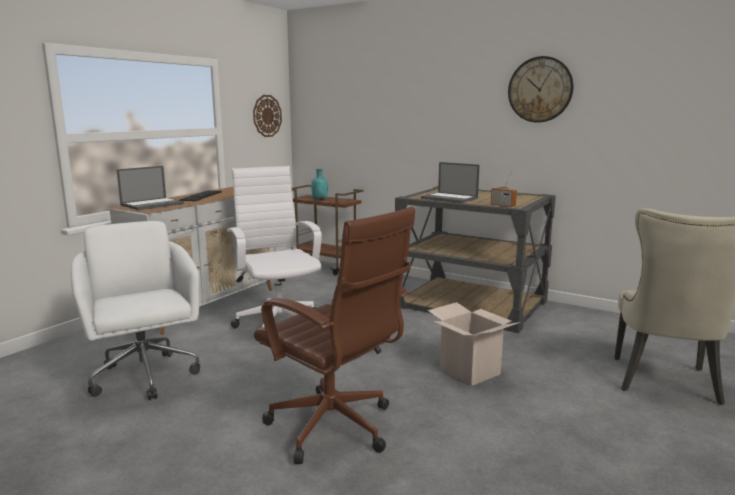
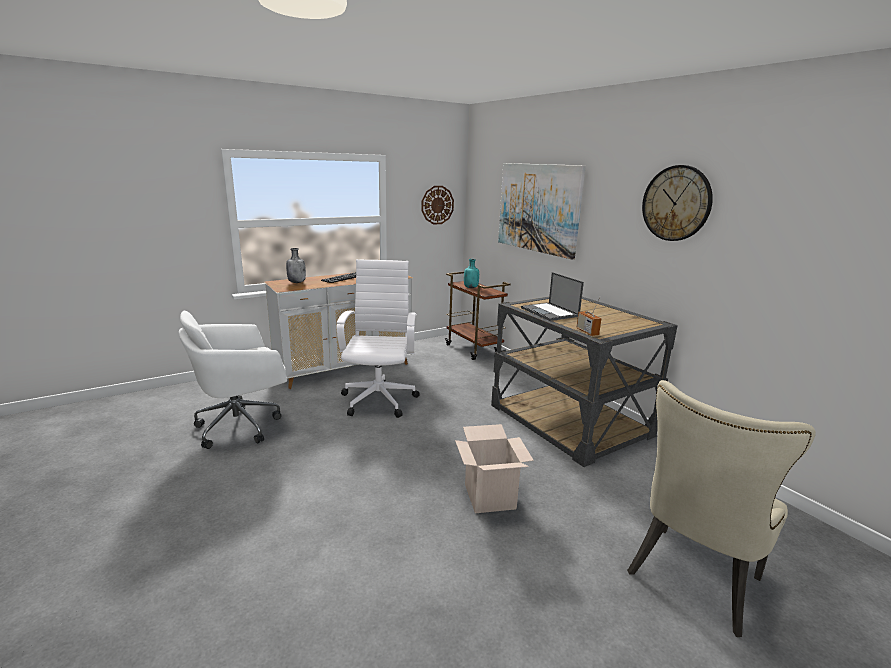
camera: 25 degrees right, 5 degrees up
(146, 379) = (242, 426): white office chair -> white office chair turned 120 degrees counterclockwise
(153, 204) = (297, 282): laptop -> grey bottle
(335, 429) = (320, 518): brown office chair -> none
(389, 109) = (538, 208): none -> picture

